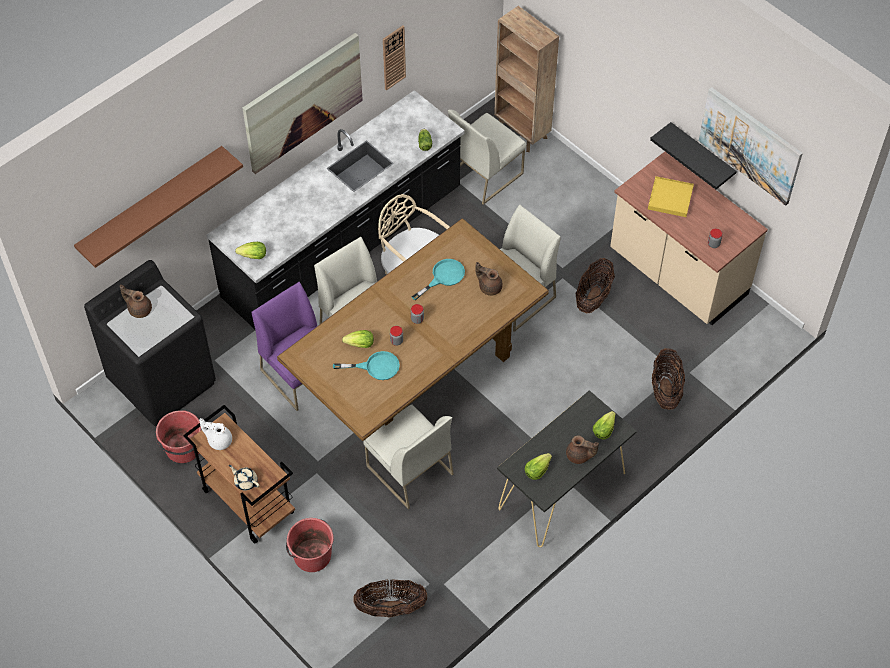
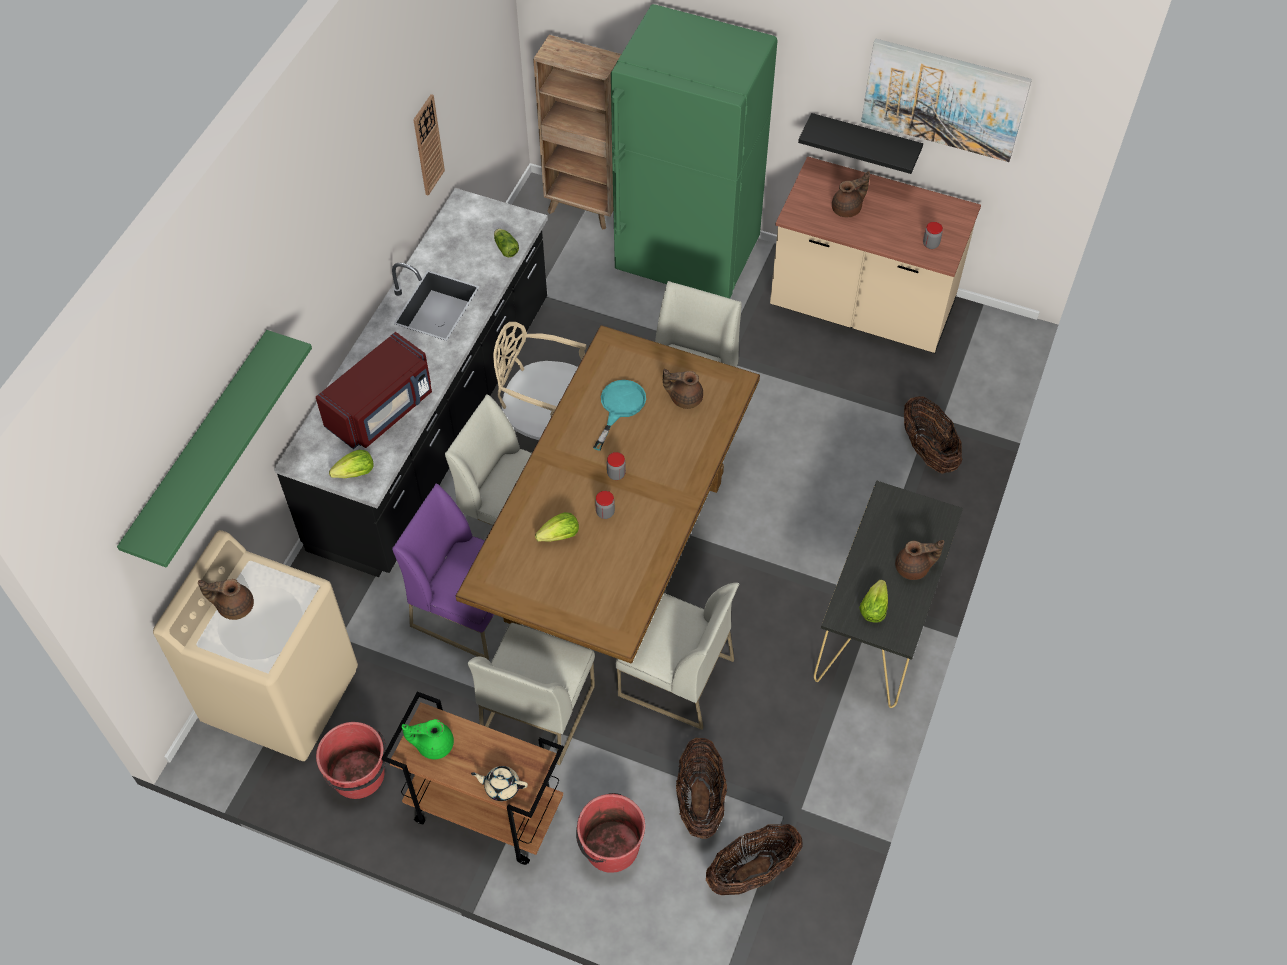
camera: 25 degrees left, 0 degrees up
(151, 203) = (201, 446): brown shelf -> green shelf
(162, 381) = (282, 694): black washing machine -> beige washing machine
(219, 440) = (433, 744): white teapot -> green teapot
(290, 222) = (382, 409): none -> red microwave
(303, 102) = (345, 237): picture -> none
(375, 367) = (596, 557): turquoise frying pan -> none
(484, 173) = (565, 272): white chair -> white chair (537, 710)
(573, 195) = (687, 260): none -> green fridge
(593, 297) = (779, 372): basket -> basket (700, 800)
(603, 430) = (924, 523): lettuce -> none
(670, 198) = (848, 209): yellow tray -> brown teapot

